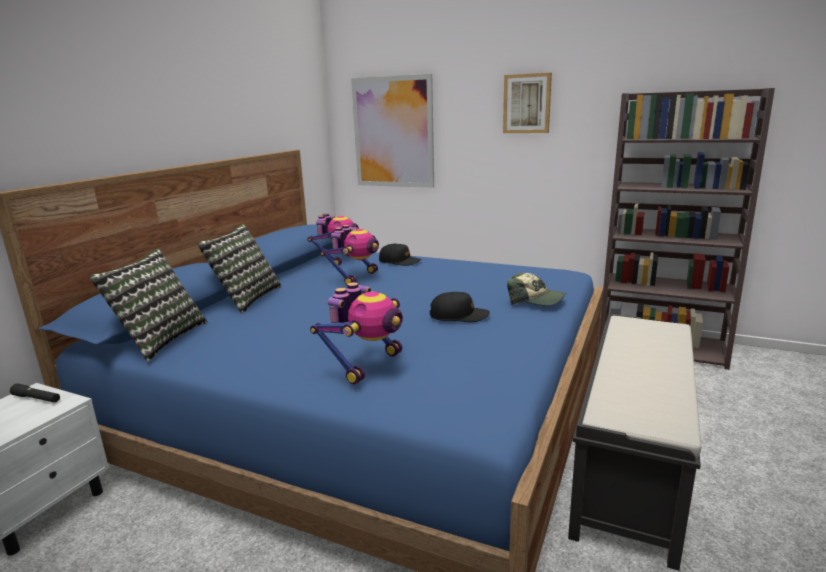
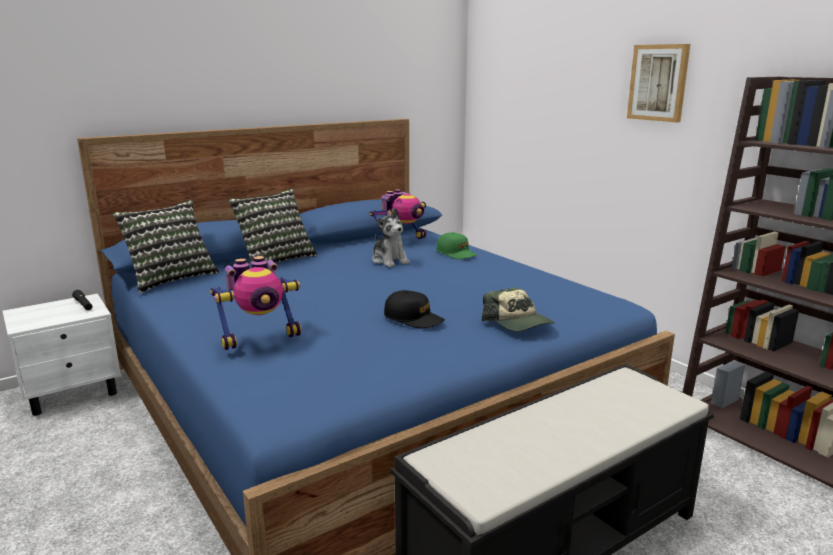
camera: 30 degrees right, 0 degrees up
(356, 277) = (390, 261): toy robot -> plush toy
(393, 132) = (520, 107): picture -> none
(399, 261) = (456, 253): black cap -> green cap

